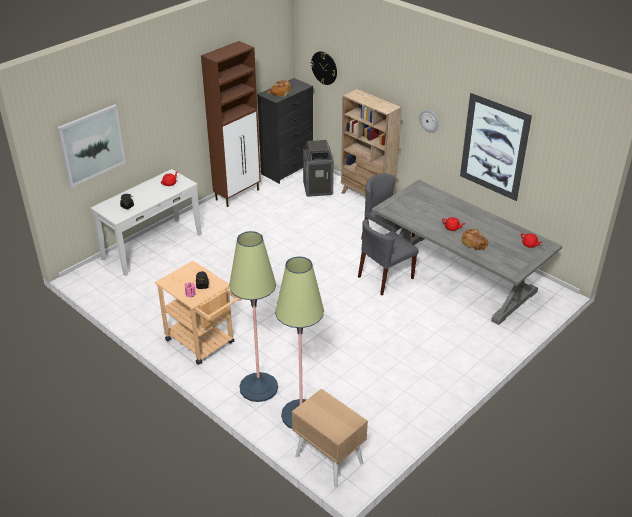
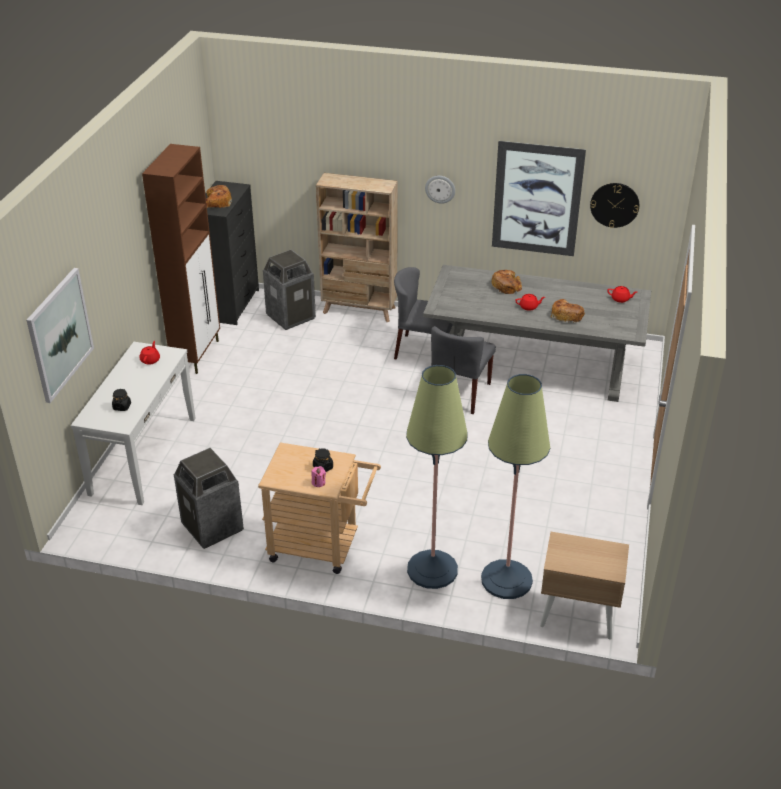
camera: 30 degrees left, 0 degrees up
(152, 305) = (212, 527): none -> trash can
(324, 67) = (265, 156): wall clock -> wall clock (614, 205)
(450, 208) = (506, 286): none -> bread

